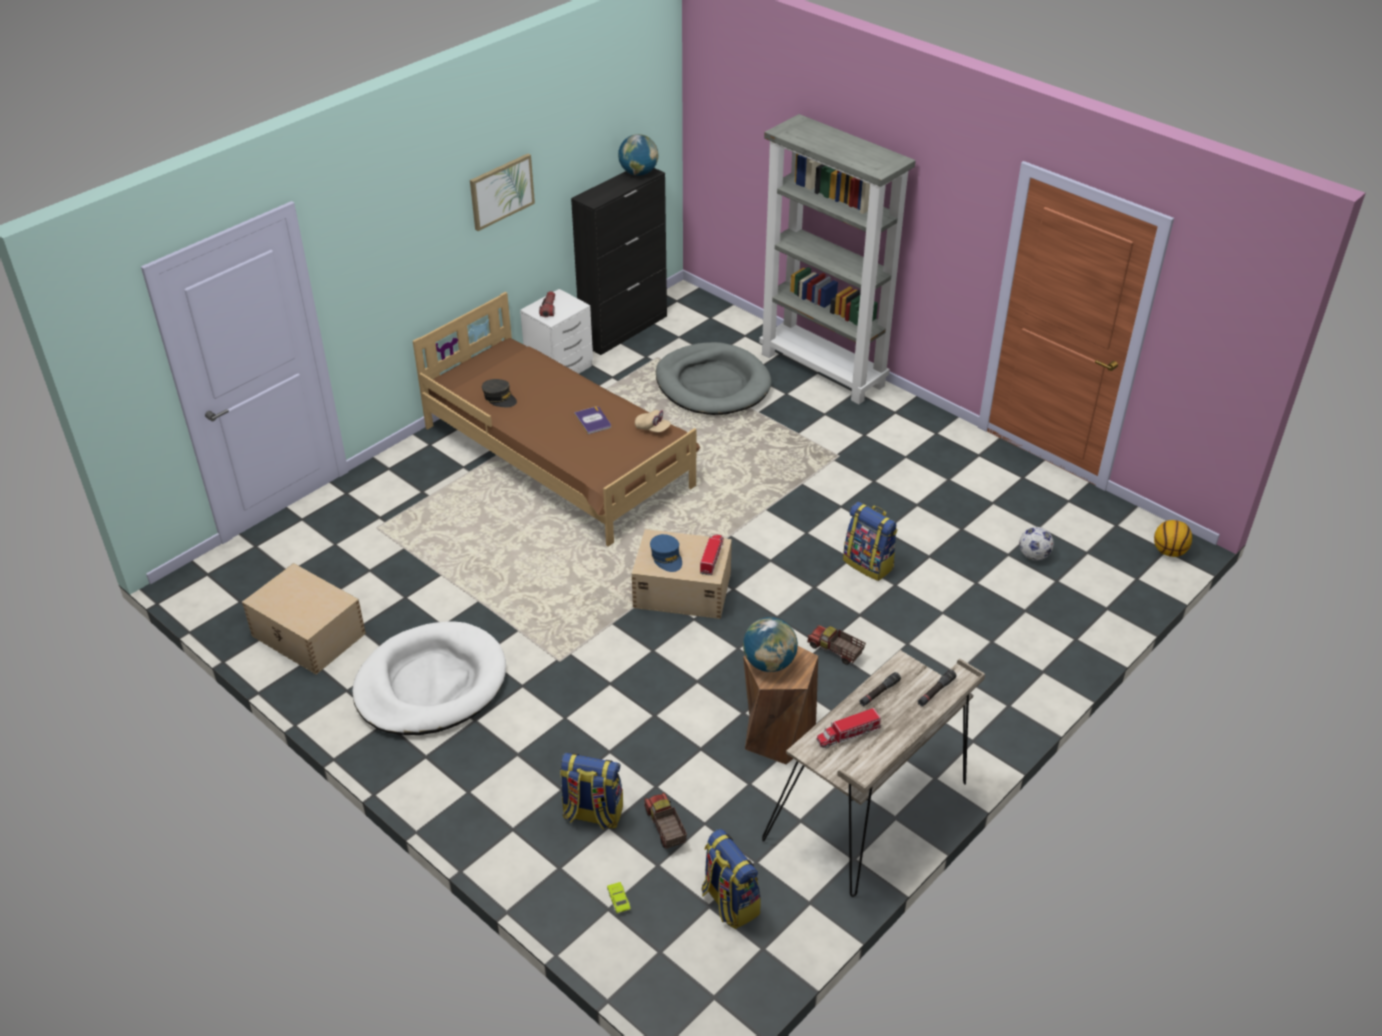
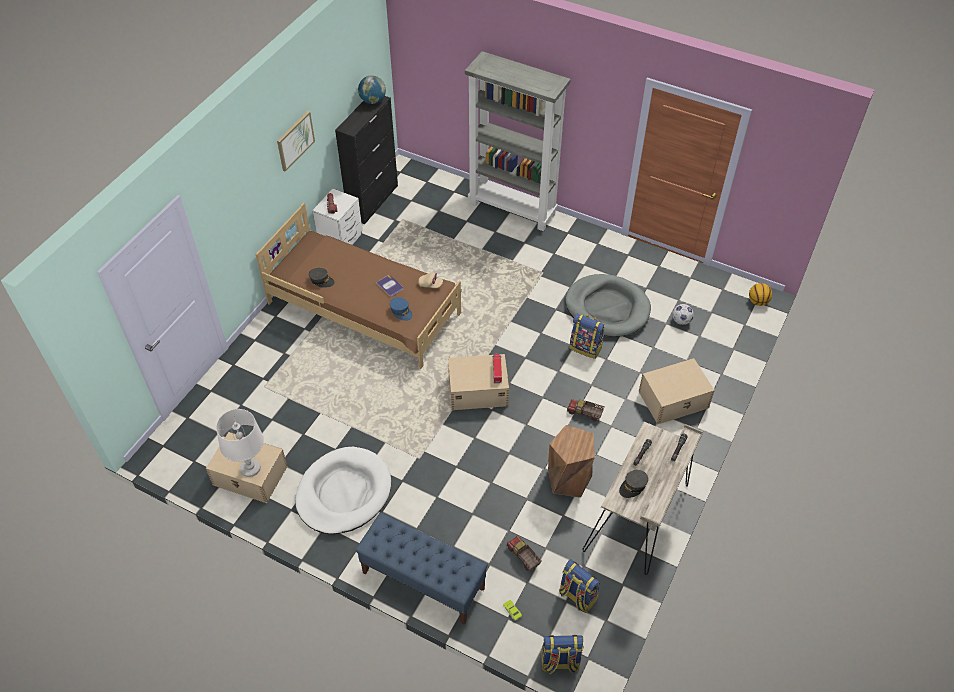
camera: 15 degrees left, 10 degrees up
(303, 614) = (250, 468): none -> white table lamp
(498, 826) = (423, 580): none -> blue bench
(592, 814) = (476, 558): backpack -> backpack (559, 662)
(666, 558) = (469, 376): blue cap -> blue cap (401, 311)
(712, 384) = (445, 233): grey dog bed -> grey dog bed (607, 308)
(769, 663) = (566, 445): globe -> none
(848, 734) = (633, 486): toy truck -> grey cap
(985, 660) = (674, 400): none -> beige storage box

